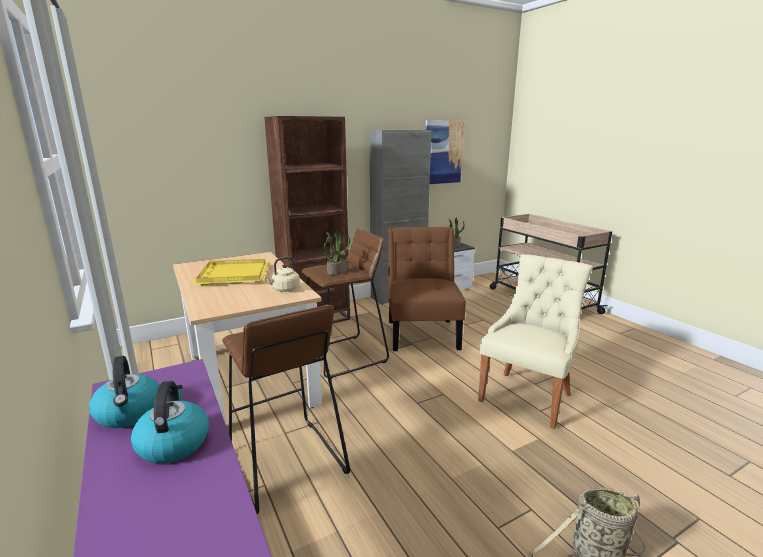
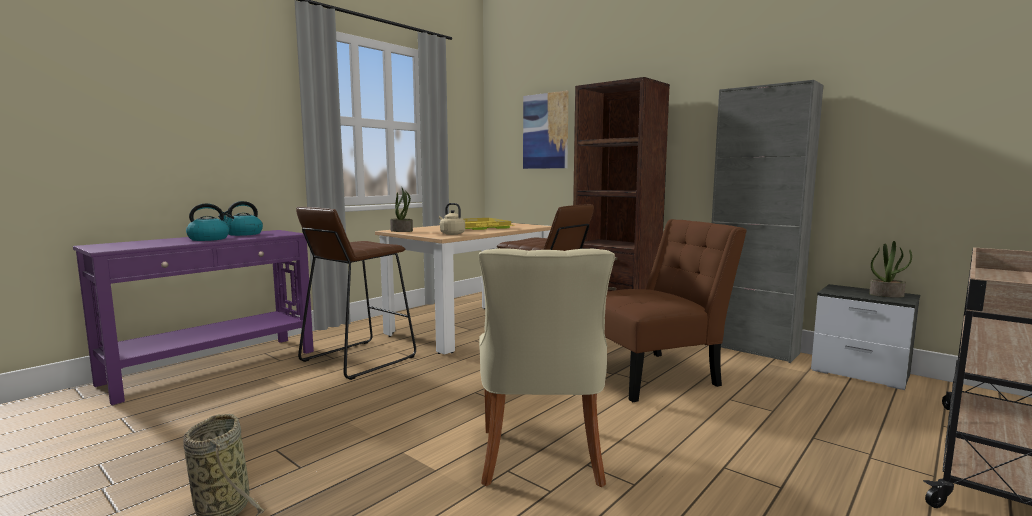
camera: 70 degrees right, 10 degrees down
(337, 271) = (532, 241): potted plant -> potted plant (402, 231)
(443, 152) = (890, 119): picture -> picture (545, 131)
(527, 396) = (541, 459): beige chair -> beige chair turned 75 degrees clockwise

